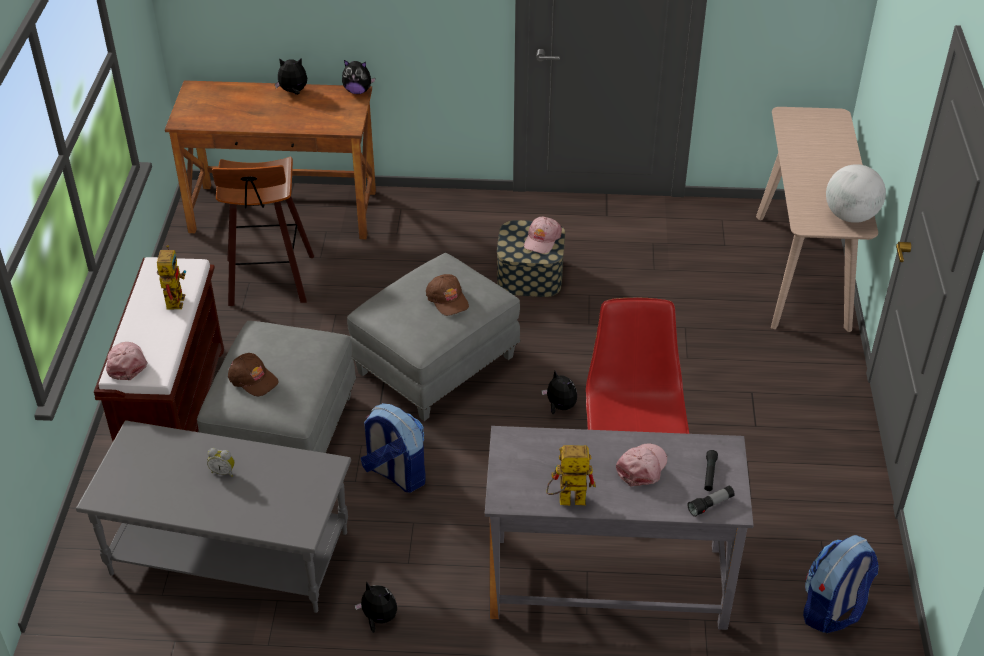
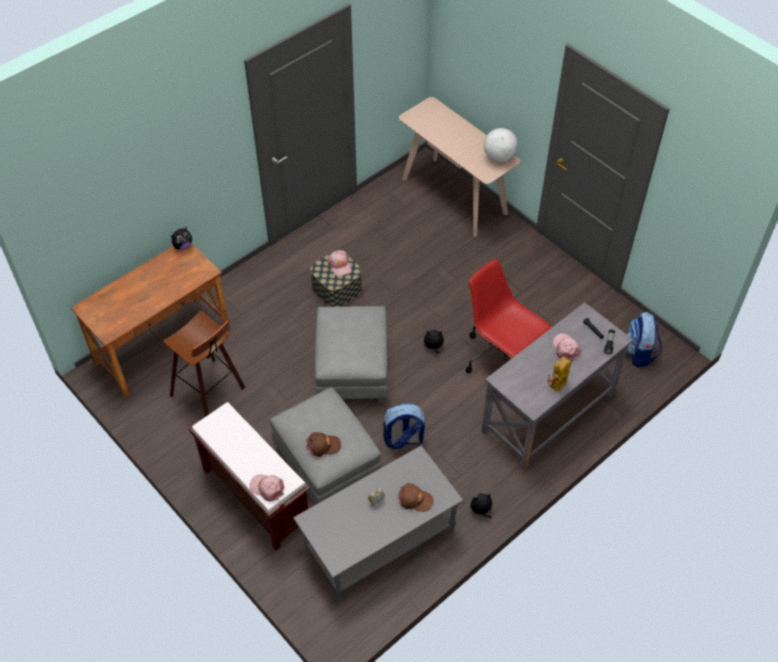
camera: 45 degrees left, 10 degrees up
(174, 298) = (241, 435): toy robot -> none
(293, 92) = (147, 271): plush toy -> none
(447, 299) = (358, 331): brown cap -> brown cap (415, 499)

